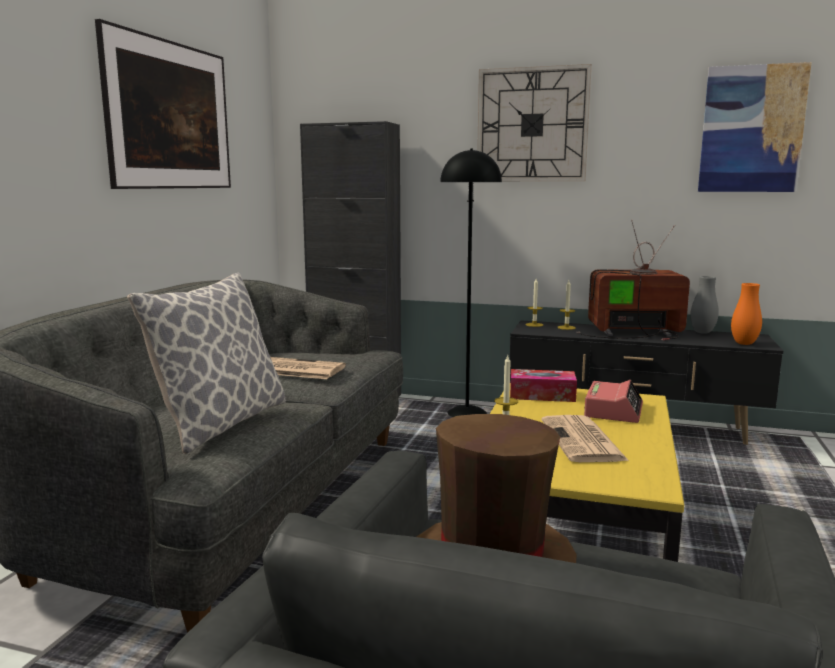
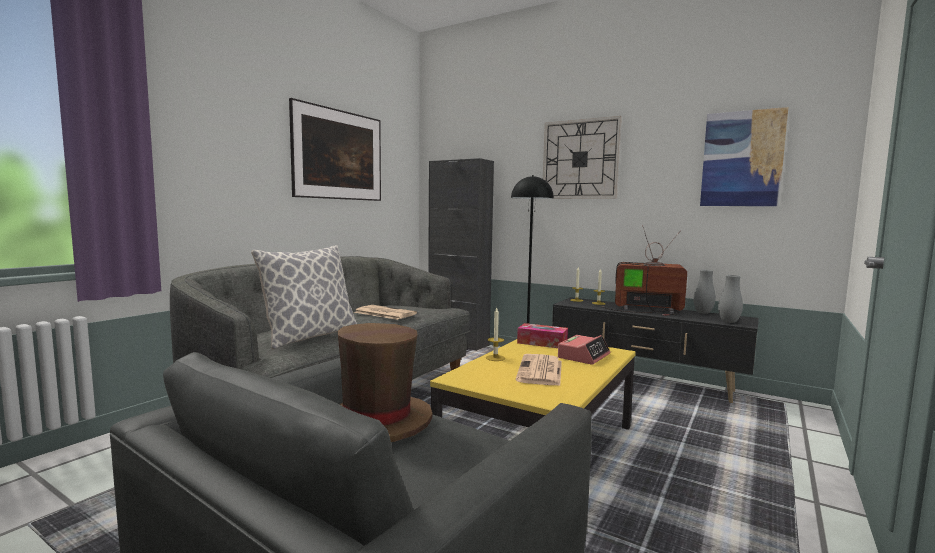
camera: 15 degrees right, 5 degrees down
(744, 343) = (729, 322): orange vase -> grey vase

